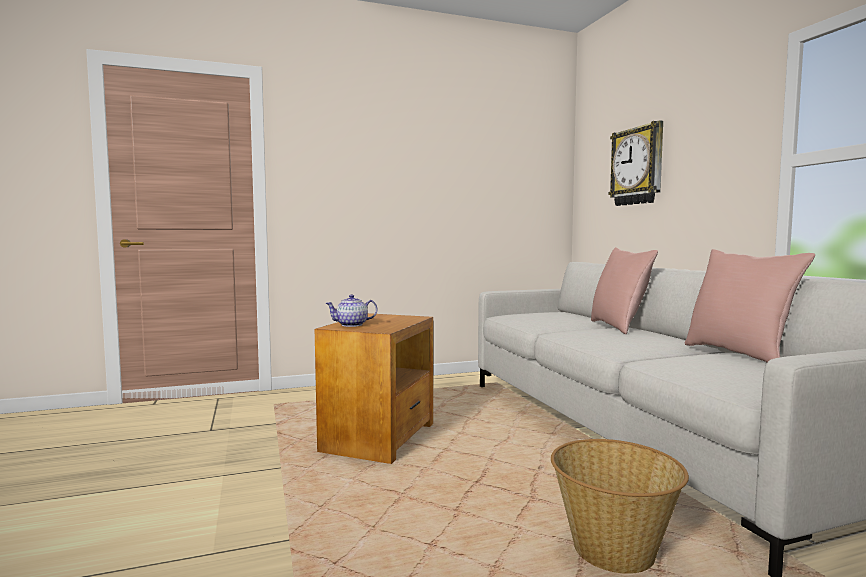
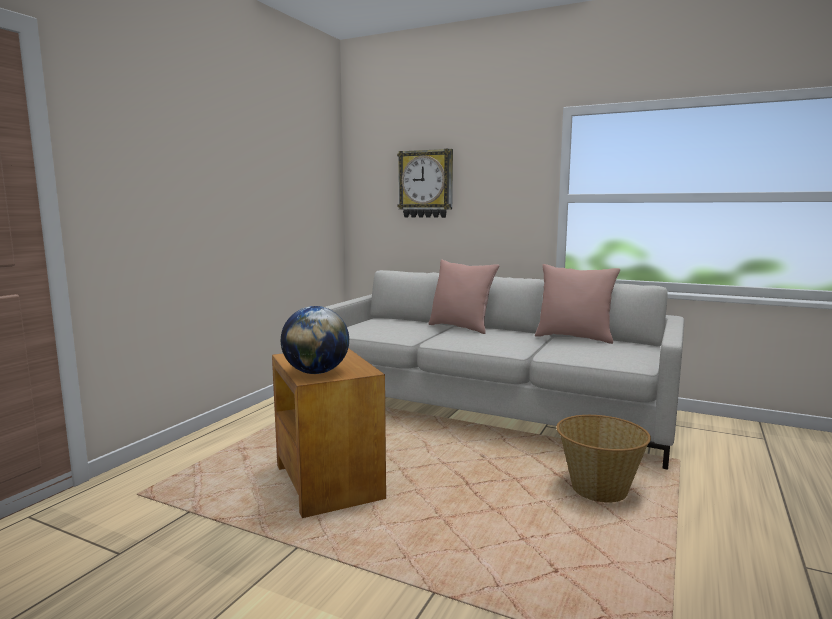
camera: 45 degrees left, 5 degrees up
(352, 325) = (316, 372): teapot -> globe

